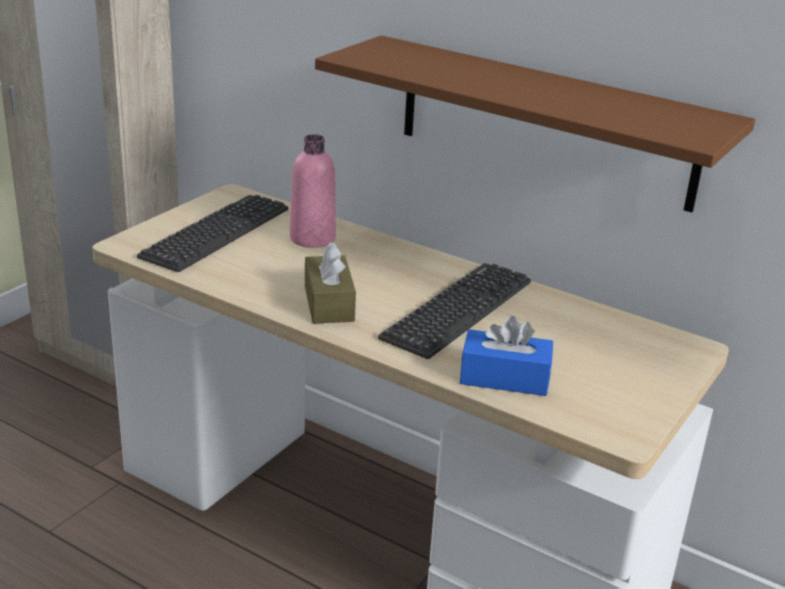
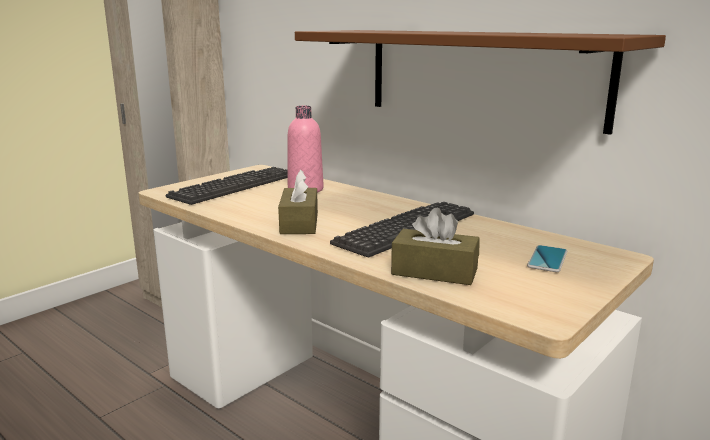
camera: 10 degrees right, 10 degrees down
(504, 378) = (434, 271): blue tissue box -> brown tissue box
(620, 354) = (547, 259): none -> phone

